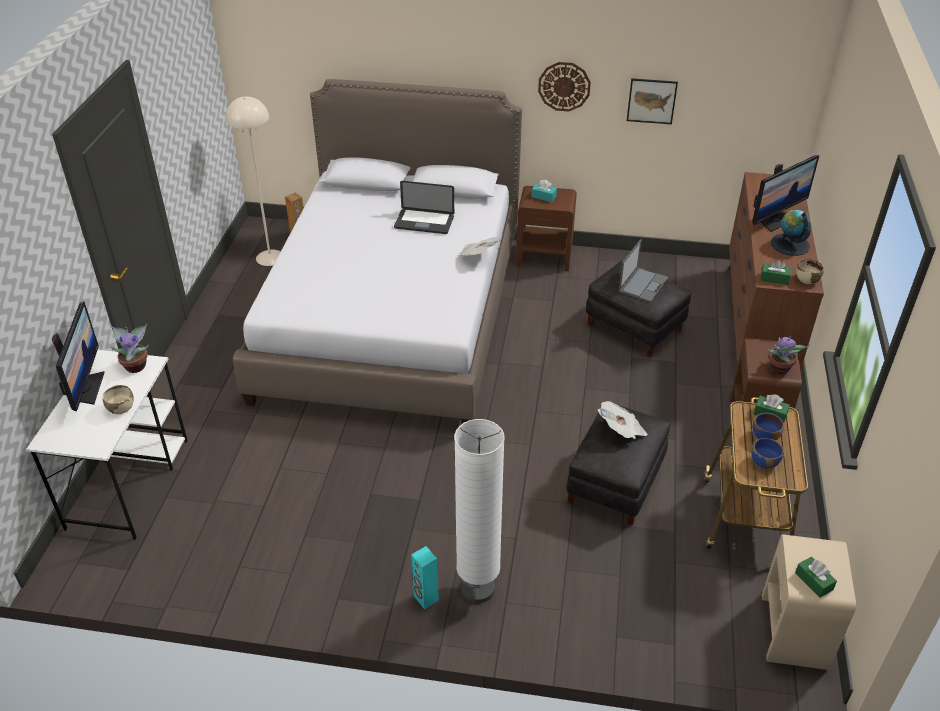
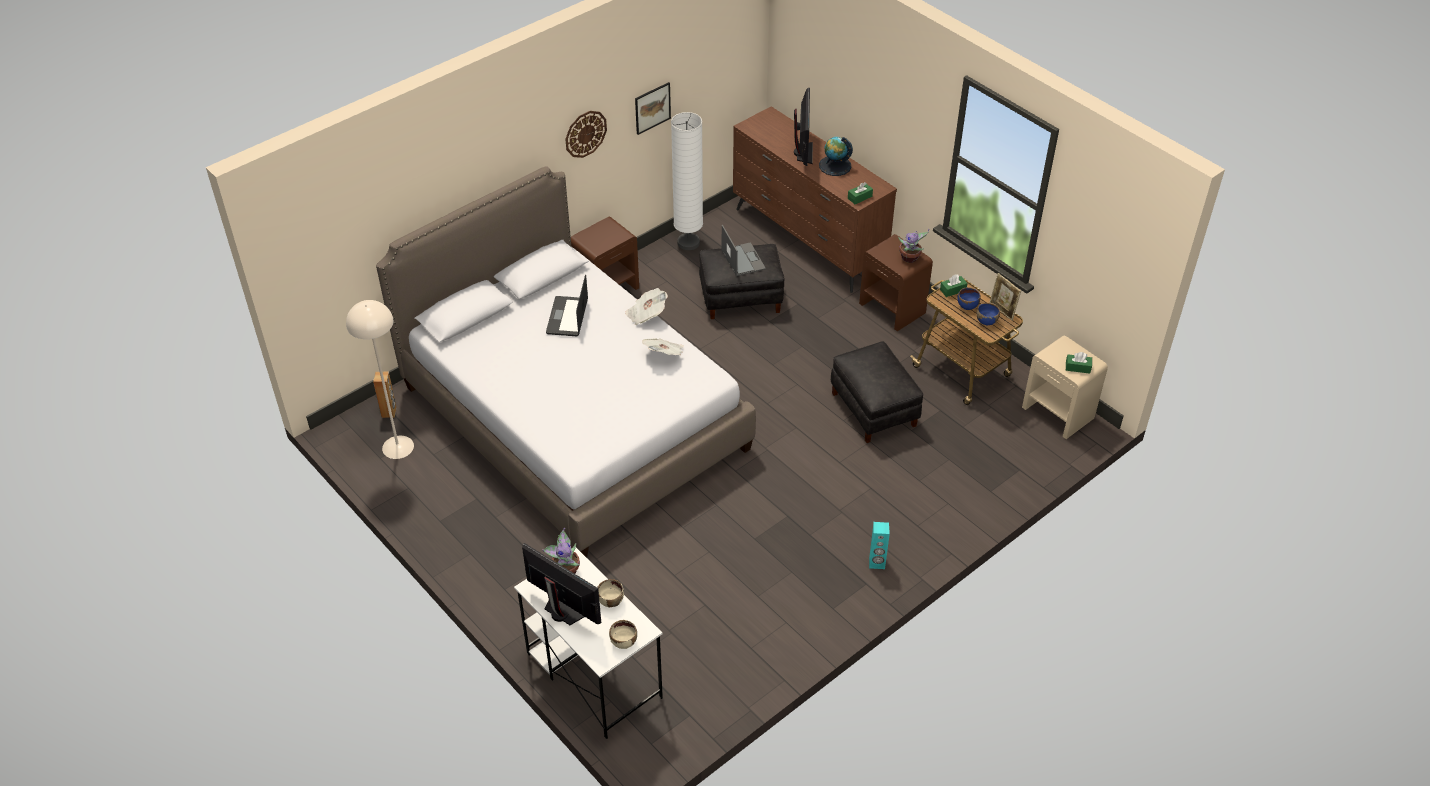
camera: 50 degrees left, 5 degrees up
(424, 222) = (567, 317): laptop -> laptop turned 135 degrees clockwise
(478, 589) = (894, 533): white floor lamp -> white floor lamp (688, 243)
(543, 196) = (598, 237): turquoise tissue box -> none
(621, 430) = (870, 367): newspaper -> newspaper (665, 354)
(795, 466) = (1002, 311): none -> picture frame
(806, 280) = (877, 185): beige bowl -> beige bowl (623, 642)

